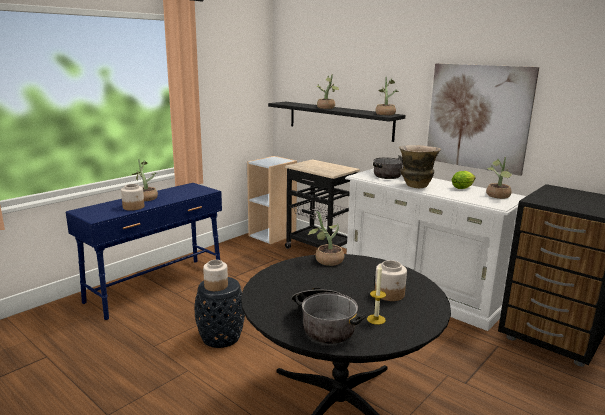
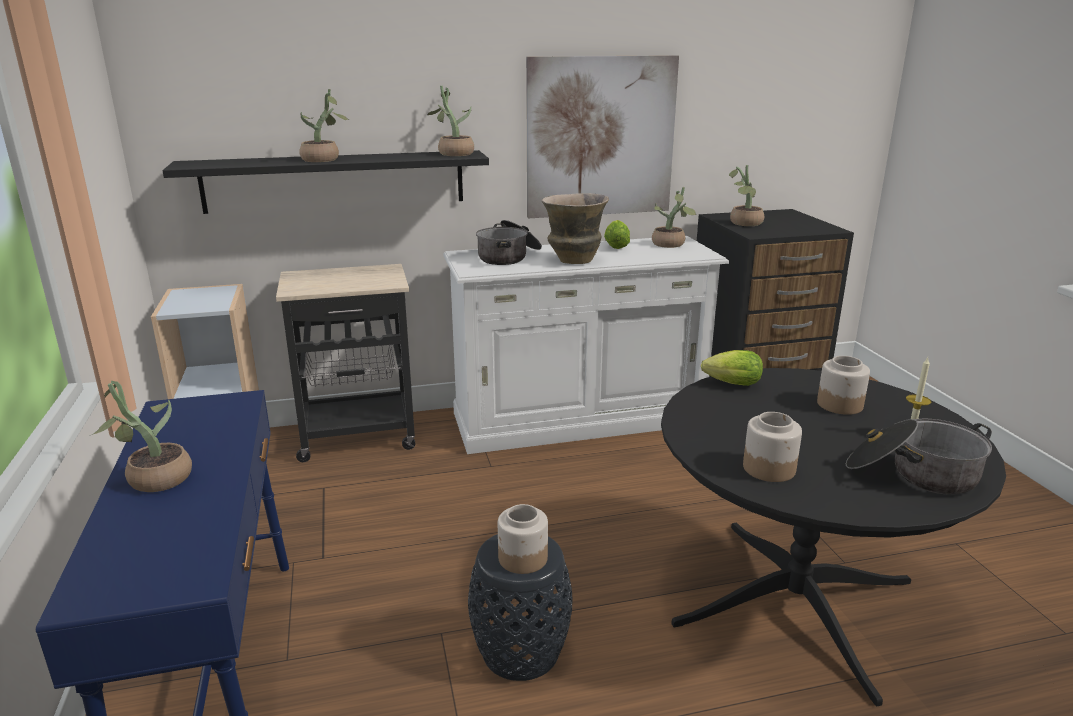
camera: 55 degrees left, 5 degrees up
(134, 207) = (199, 509): jar -> jar (769, 468)
(325, 260) = (695, 407): potted plant -> potted plant (744, 223)
(369, 262) = (729, 384): none -> lettuce

